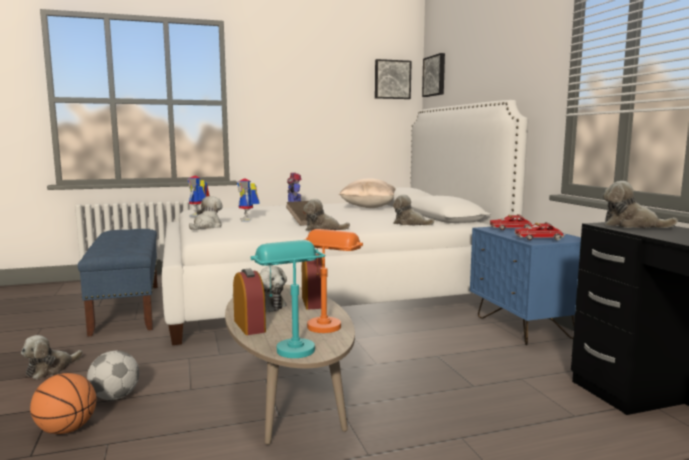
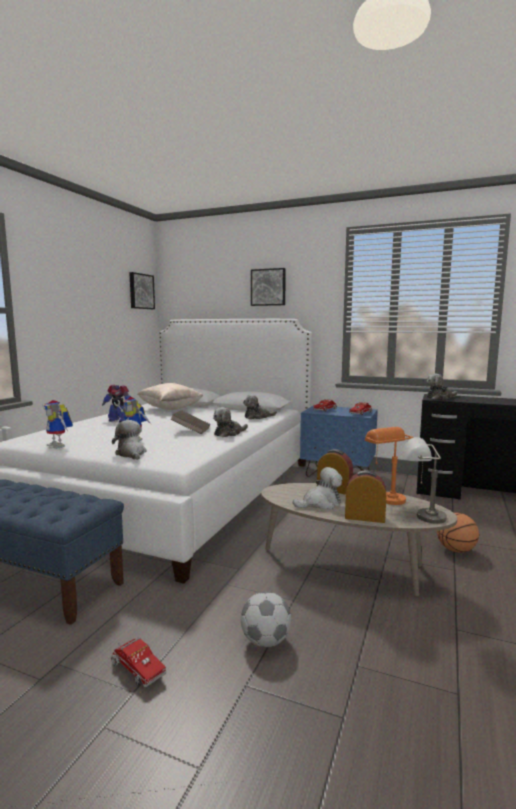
camera: 50 degrees left, 0 degrees up
(51, 369) = (136, 668): plush toy -> toy truck
(66, 430) = (308, 684): basketball -> basketball (456, 550)
(289, 346) = (421, 517): turquoise table lamp -> grey table lamp
(435, 76) = (179, 291): picture -> picture (268, 287)

